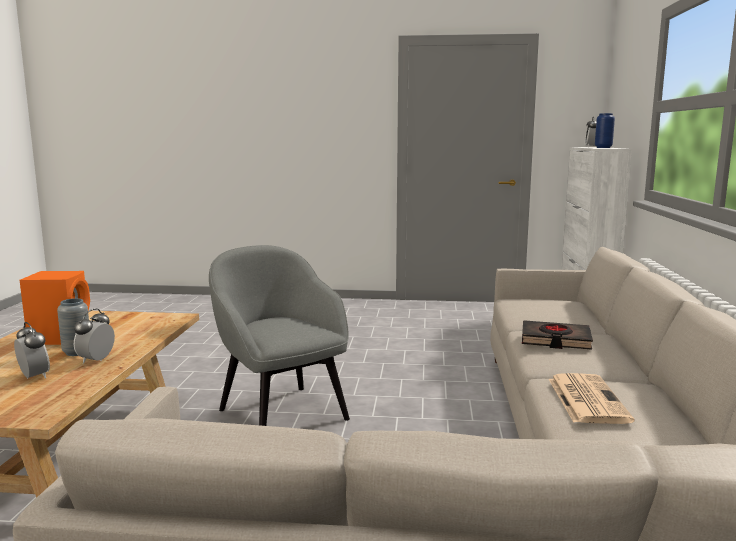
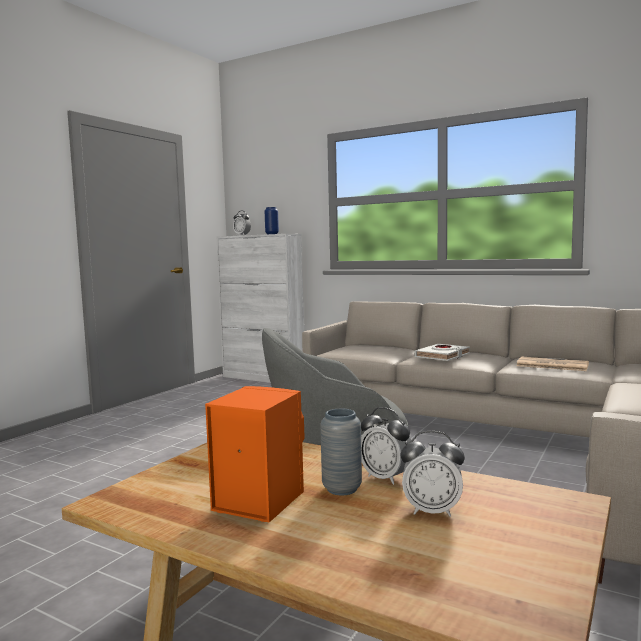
camera: 65 degrees left, 5 degrees down
(34, 377) = (432, 511): alarm clock -> alarm clock turned 150 degrees counterclockwise
(555, 340) = (442, 356): black book -> white book

